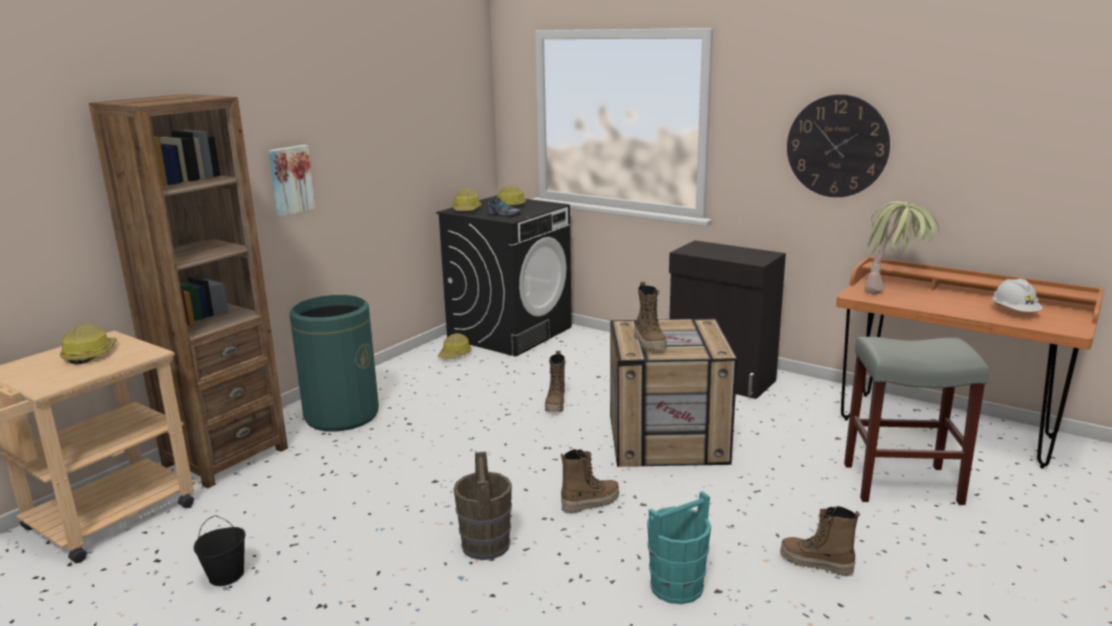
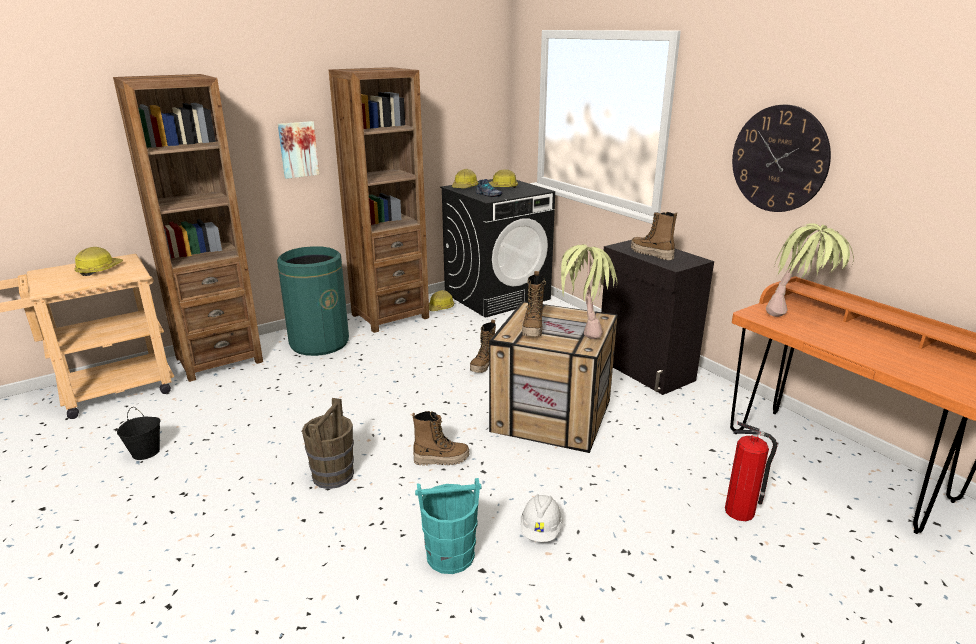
camera: 20 degrees right, 5 degrees up
(403, 373) = (390, 316): none -> brown bookcase
(697, 336) = (582, 329): none -> potted plant
(816, 564) = (591, 570): boot -> boot (651, 254)
(900, 484) = (740, 511): grey stool -> fire extinguisher
(1014, 312) = (915, 362): white hard hat -> white hard hat (541, 530)

